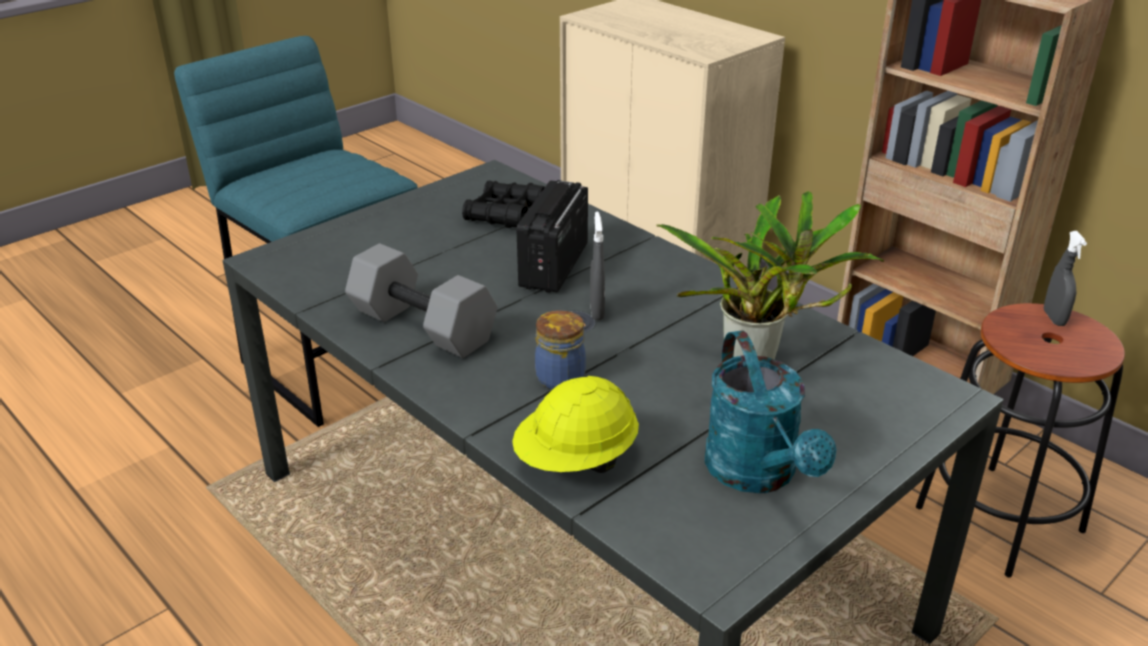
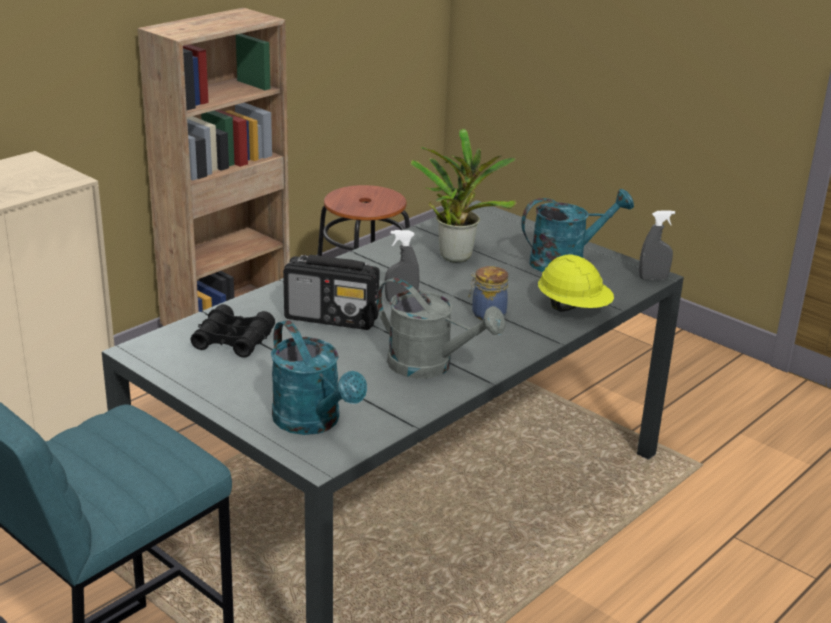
camera: 95 degrees left, 5 degrees down
(330, 256) = (313, 422): none -> turquoise watering can
(425, 326) = (430, 366): grey dumbbell -> grey watering can
(1054, 318) = (343, 196): grey spray bottle -> grey spray bottle (653, 278)

